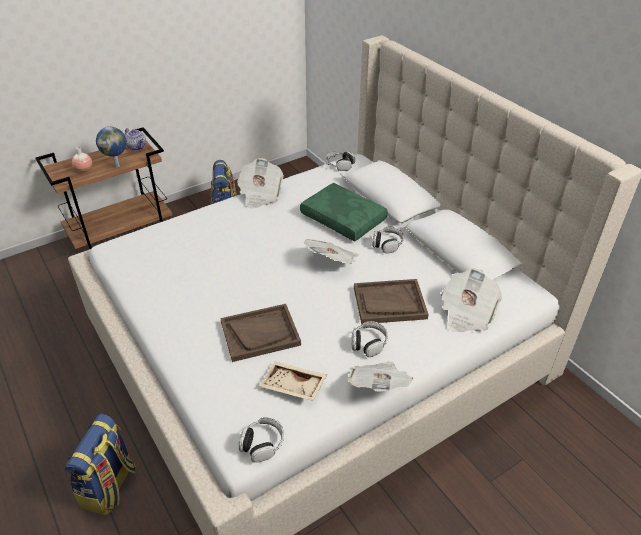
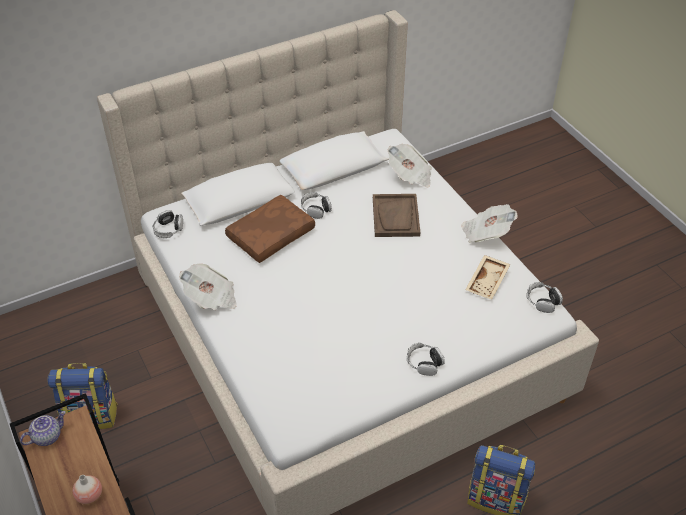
camera: 85 degrees left, 5 degrees up
(117, 165) = (91, 454): globe -> none
(260, 333) = (429, 301): brown tray -> none
(332, 262) = (337, 248): newspaper -> none
(344, 219) = (270, 234): green pillow -> brown pillow
(368, 343) = (442, 234): headphones -> headphones (424, 363)

